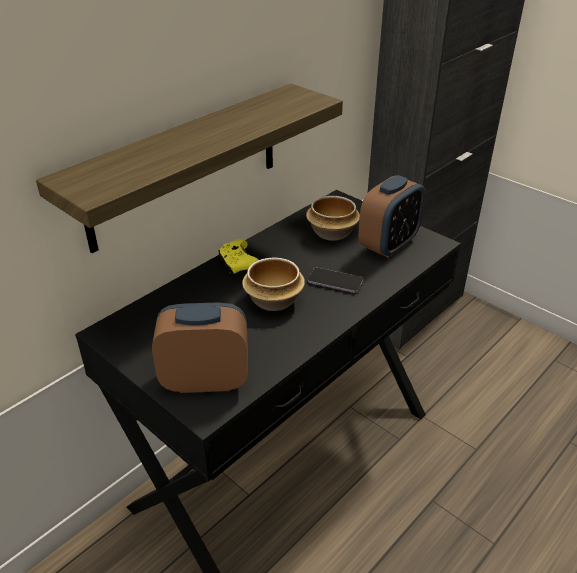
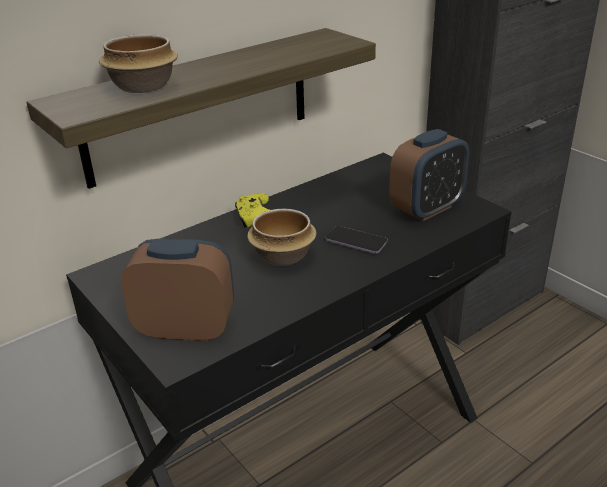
camera: 10 degrees right, 5 degrees down
(331, 233) = (365, 194): bowl -> bowl (141, 87)

